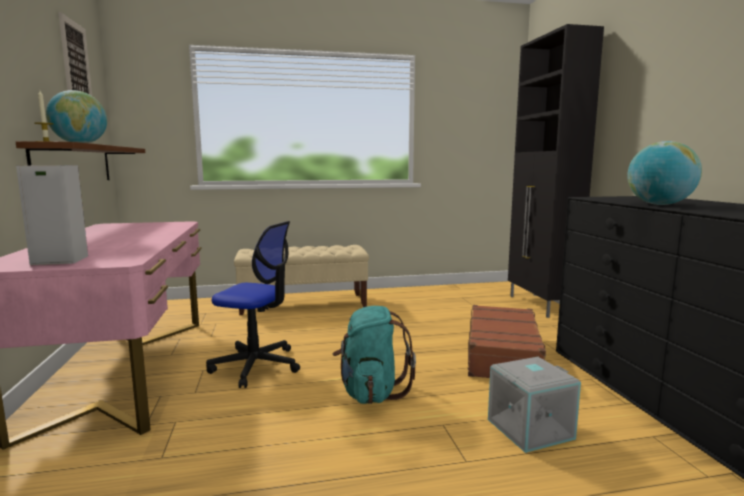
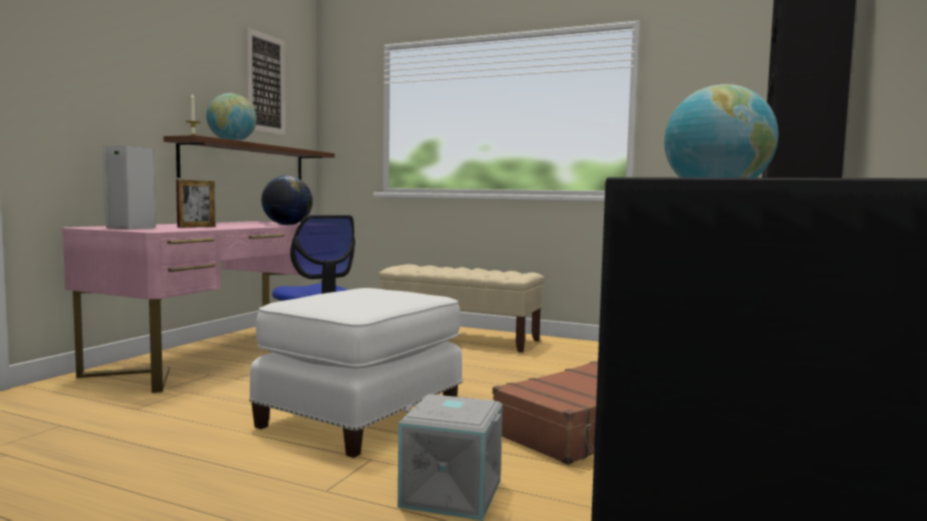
camera: 35 degrees right, 5 degrees down
(115, 247) = (196, 227): none -> picture frame
(172, 230) = (287, 225): none -> globe
(371, 392) = (363, 417): turquoise backpack -> white ottoman

